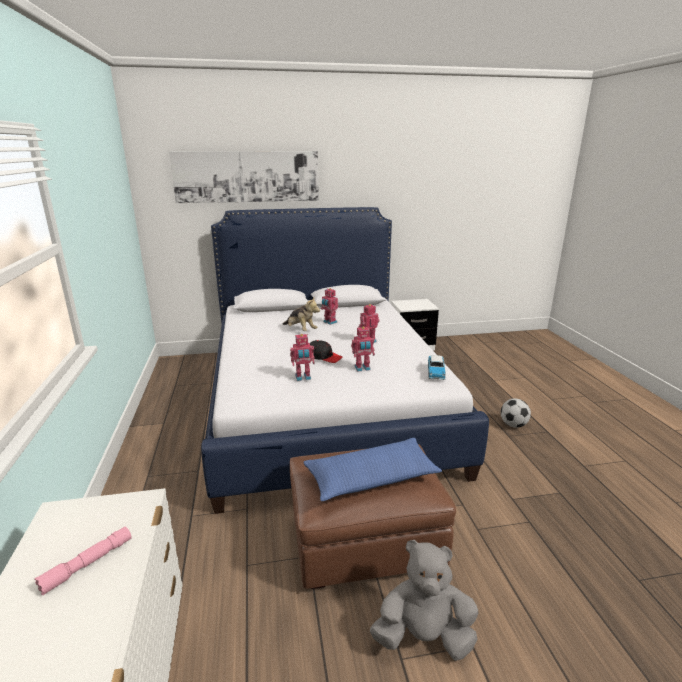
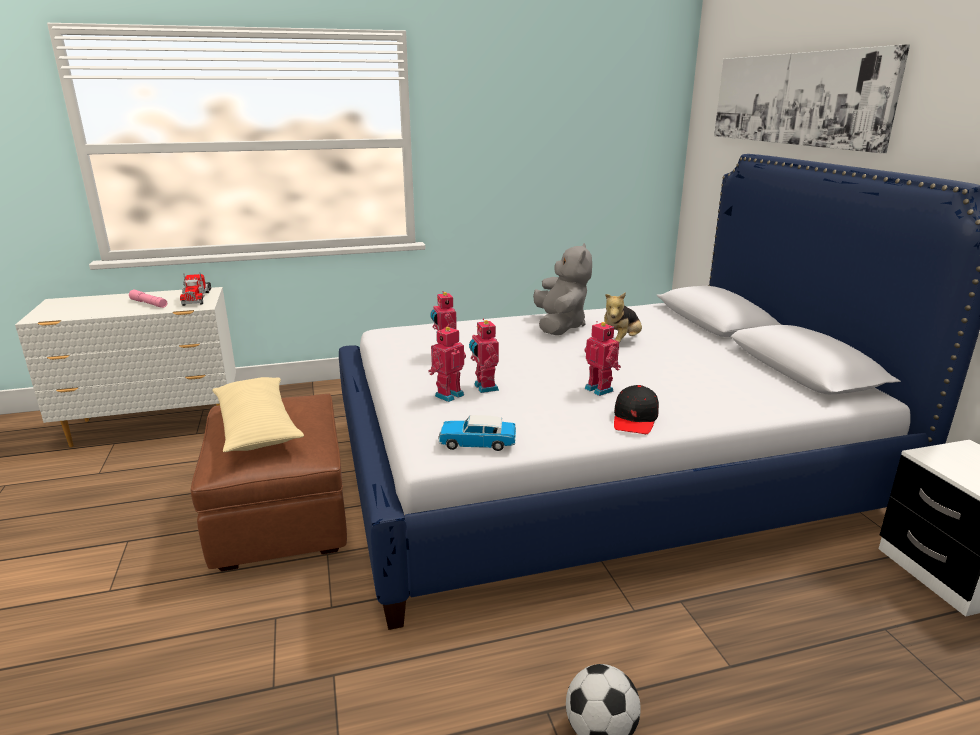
camera: 85 degrees right, 0 degrees up
(91, 515) = (197, 297): none -> toy truck
(324, 357) = (517, 361): black cap -> black cap (635, 419)
(329, 322) = (673, 359): toy robot -> toy robot (448, 395)
(371, 478) = (257, 426): blue pillow -> beige pillow
(423, 636) = (141, 556): grey plush toy -> grey plush toy (559, 326)

